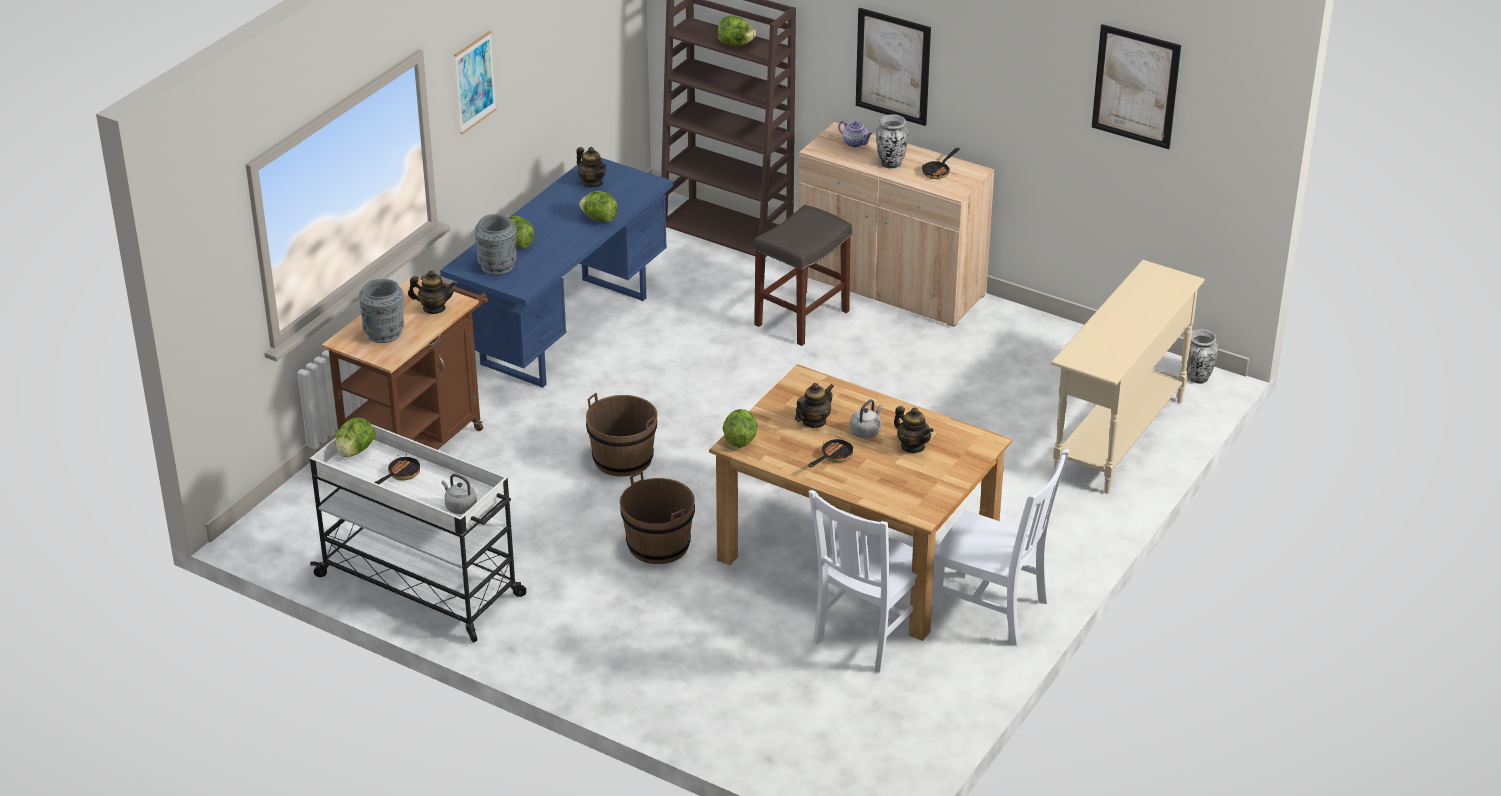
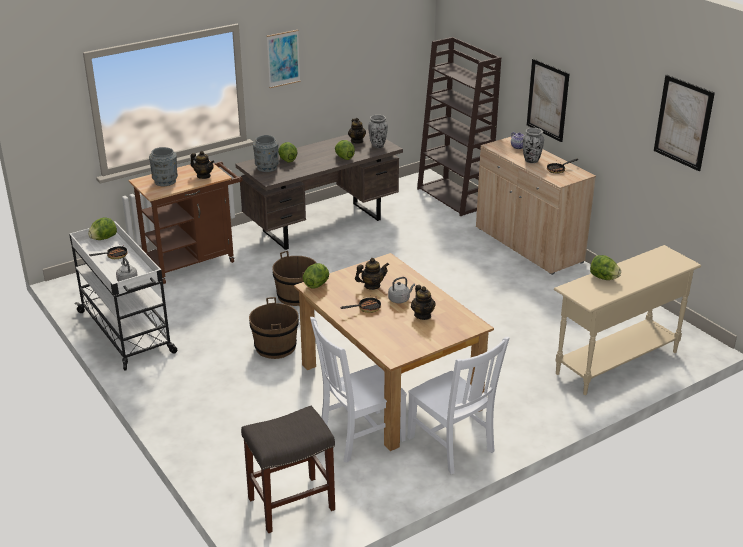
camera: 25 degrees right, 5 degrees down
(564, 329) = (322, 225): blue desk -> brown desk
(735, 44) = (465, 77): lettuce -> lettuce (603, 278)
(802, 317) = (462, 249): grey stool -> grey stool (292, 503)
(1197, 378) = (697, 341): vase -> vase (378, 146)

